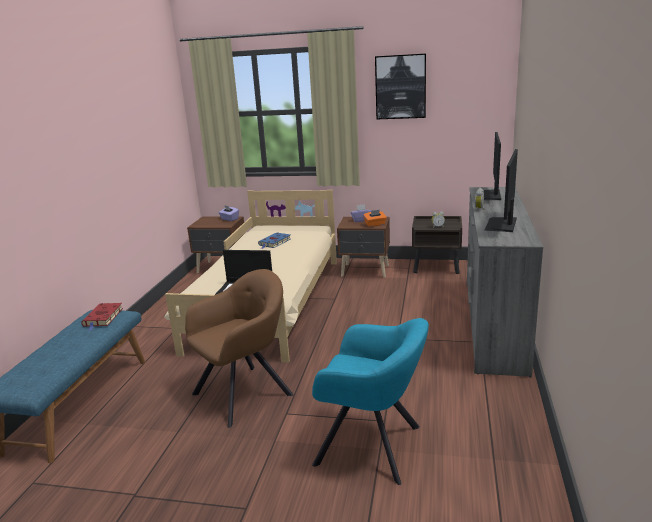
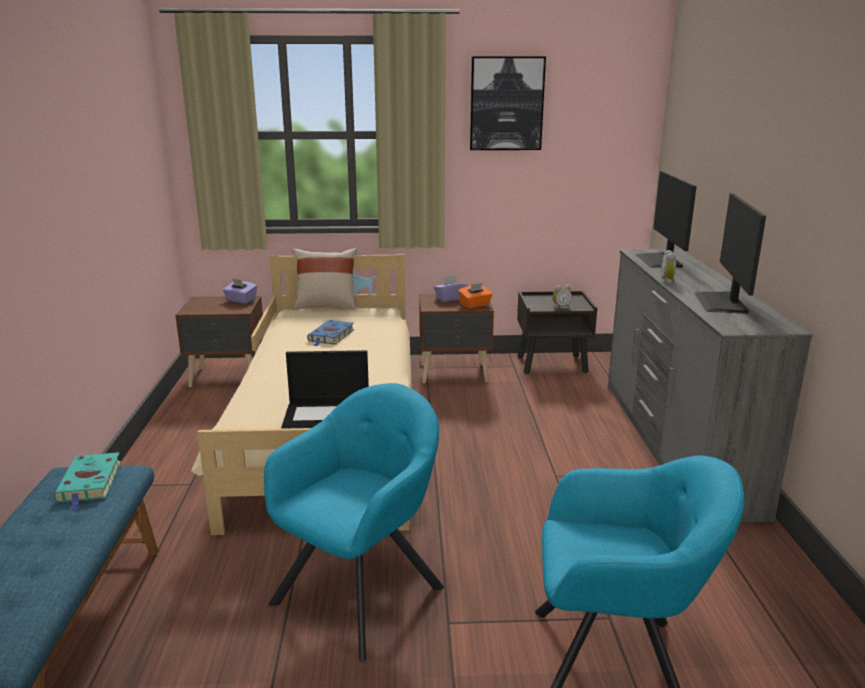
camera: 15 degrees left, 0 degrees up
(103, 318) = (90, 483): red book -> turquoise book
(246, 392) = (362, 591): brown armchair -> turquoise armchair
(283, 224) = (326, 306): none -> beige pillow

